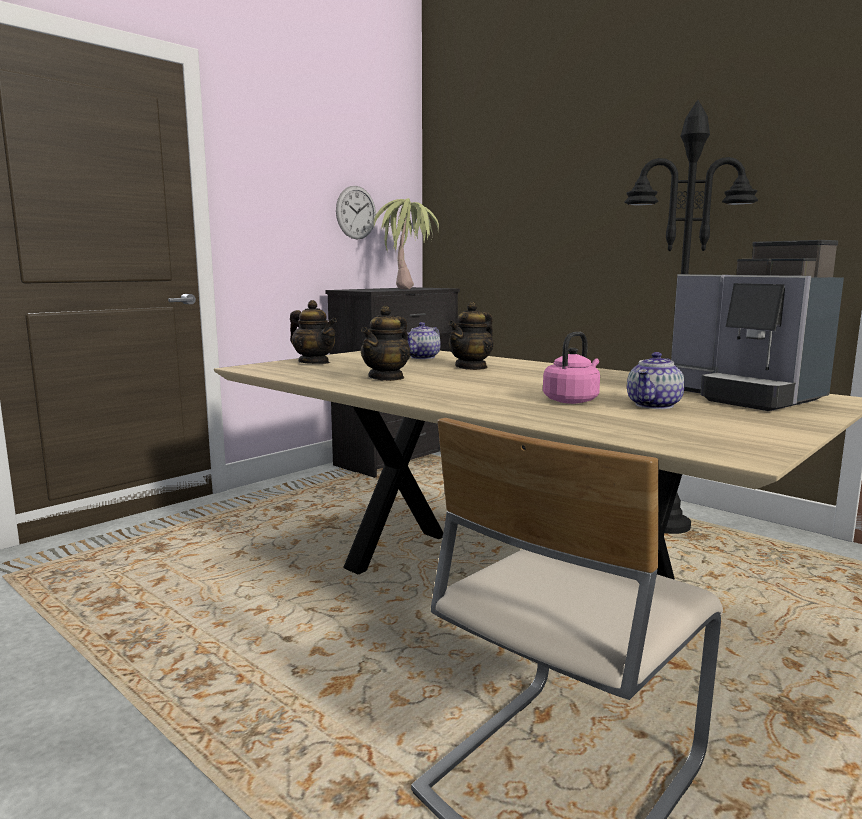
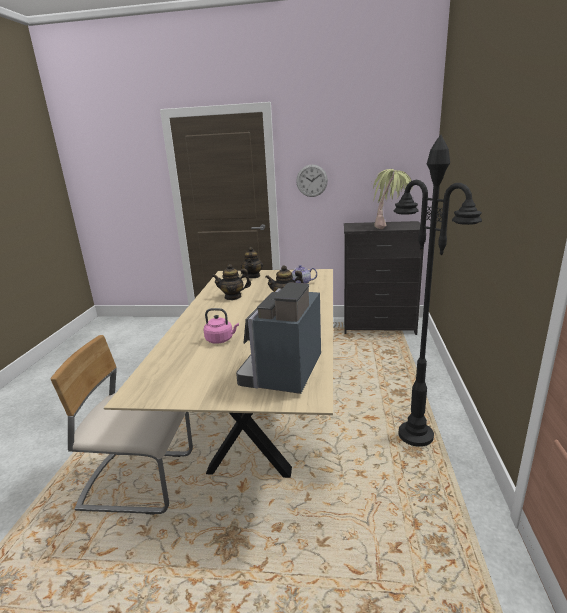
camera: 55 degrees right, 10 degrees up
(356, 212) = (373, 175): wall clock -> wall clock (312, 180)
(654, 405) = (228, 358): teapot -> none

